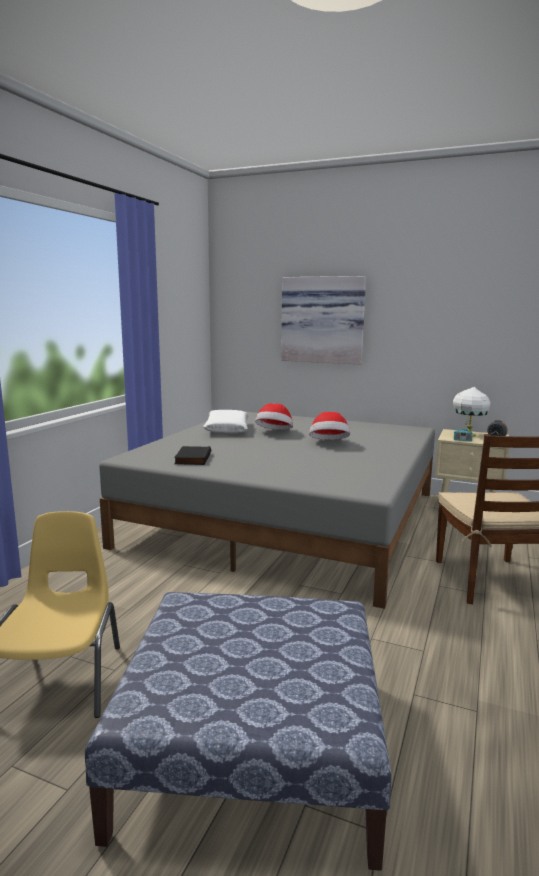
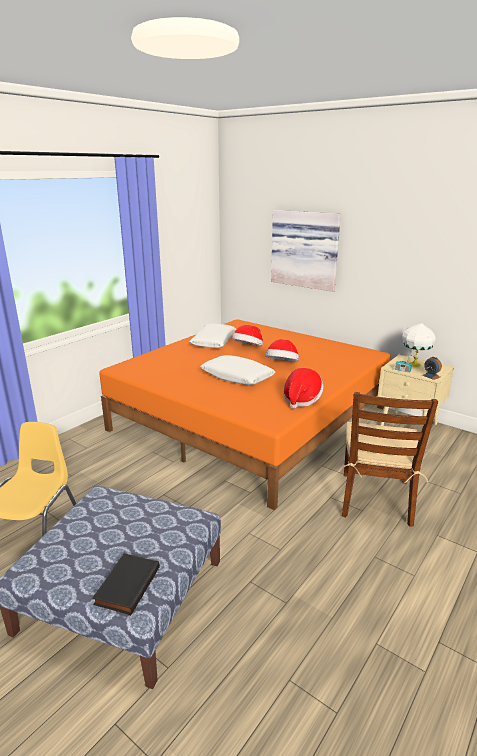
camera: 15 degrees right, 10 degrees up
(192, 458) = (164, 372): black book -> black book (126, 585)
(287, 456) = (237, 377): none -> white pillow
(288, 518) = (251, 419): grey bed -> orange bed
(383, 469) = (301, 399): none -> hat

